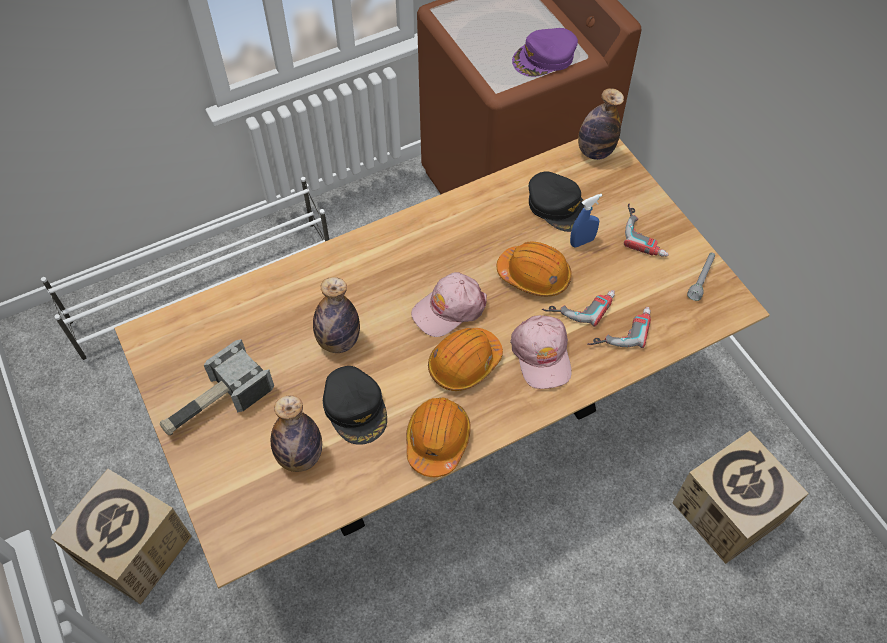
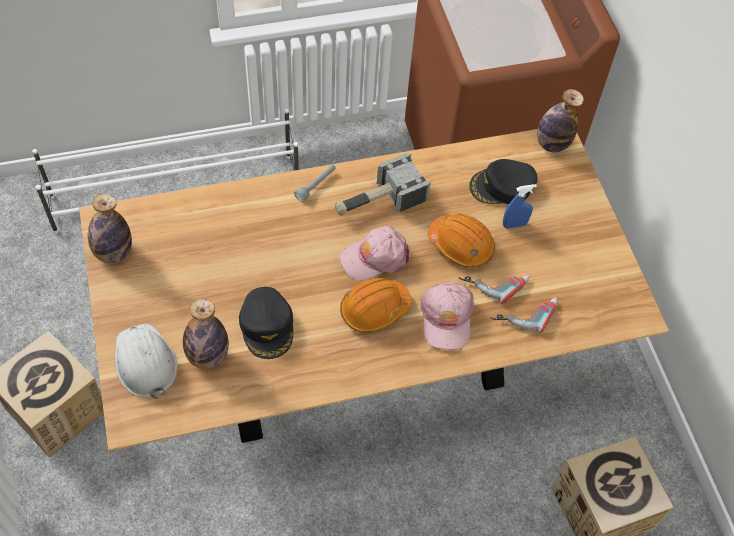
camera: 10 degrees right, 0 degrees up
(215, 403) = (147, 293): hammer -> hammer (378, 201)
(233, 480) = (145, 362): none -> white hard hat
(338, 341) = (269, 264): bottle -> bottle (113, 253)
(437, 440) = (331, 371): orange hard hat -> none
(544, 58) = (524, 47): purple cap -> none
(558, 205) = (502, 187): black cap -> black cap turned 105 degrees clockwise
(646, 233) = (576, 230): power drill -> none
(701, 279) = (615, 283): grey flashlight -> grey flashlight (316, 185)

